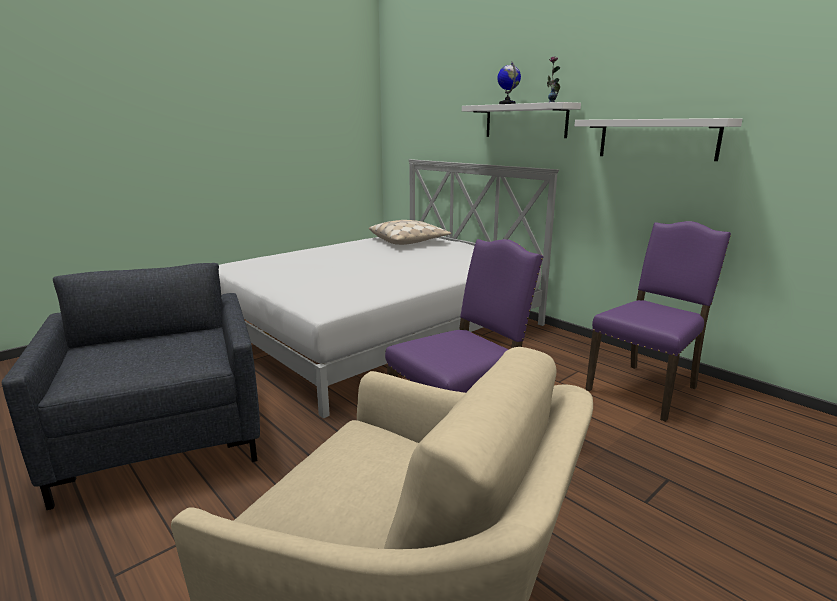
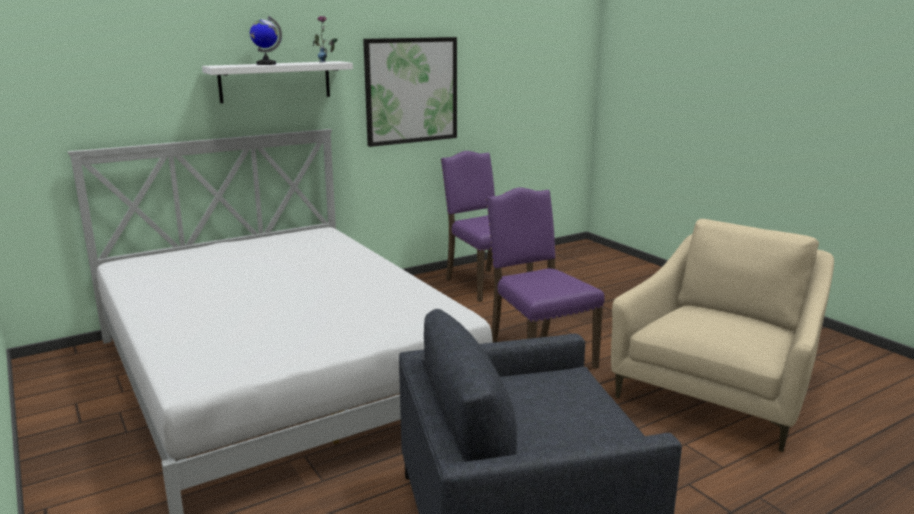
camera: 80 degrees left, 0 degrees up
(409, 241) = (179, 264): beige pillow -> none
(657, 139) = (411, 90): white shelf -> picture

